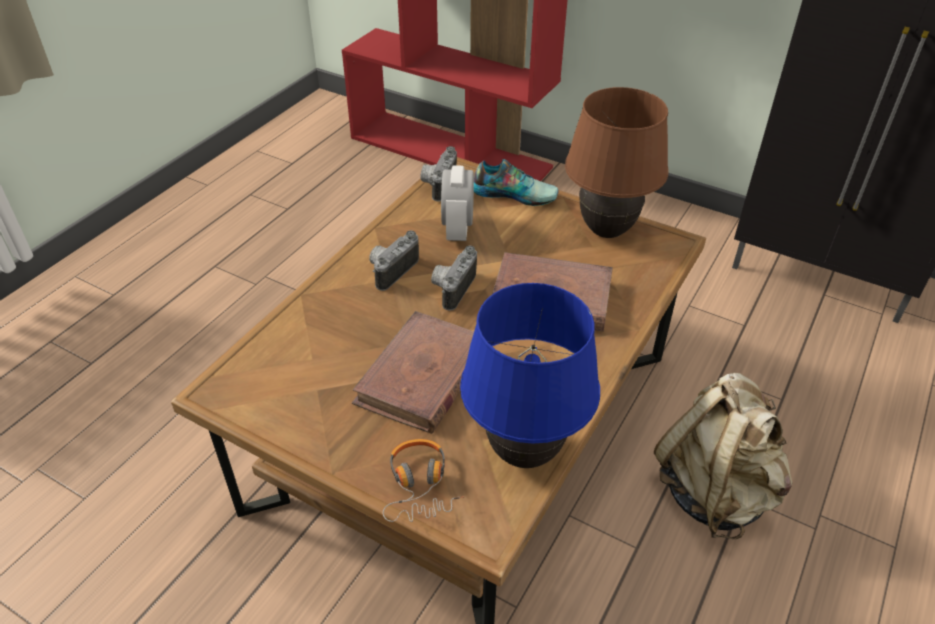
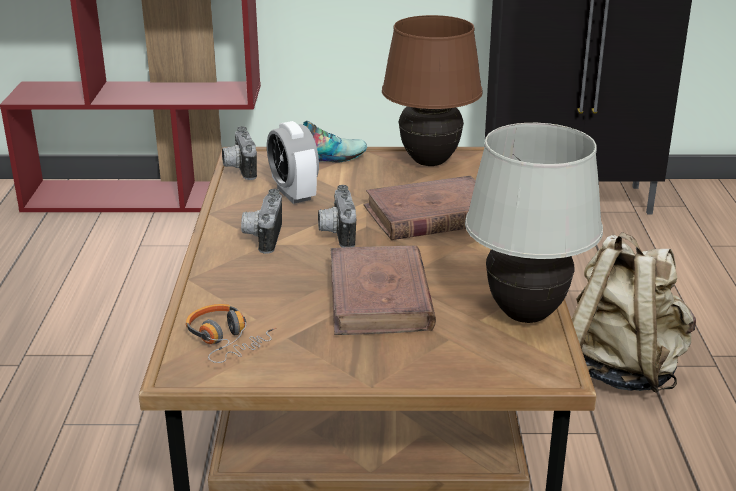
camera: 30 degrees left, 15 degrees down
(420, 486) = (463, 365): headphones -> headphones (226, 341)
(524, 453) = (526, 315): blue table lamp -> white table lamp

